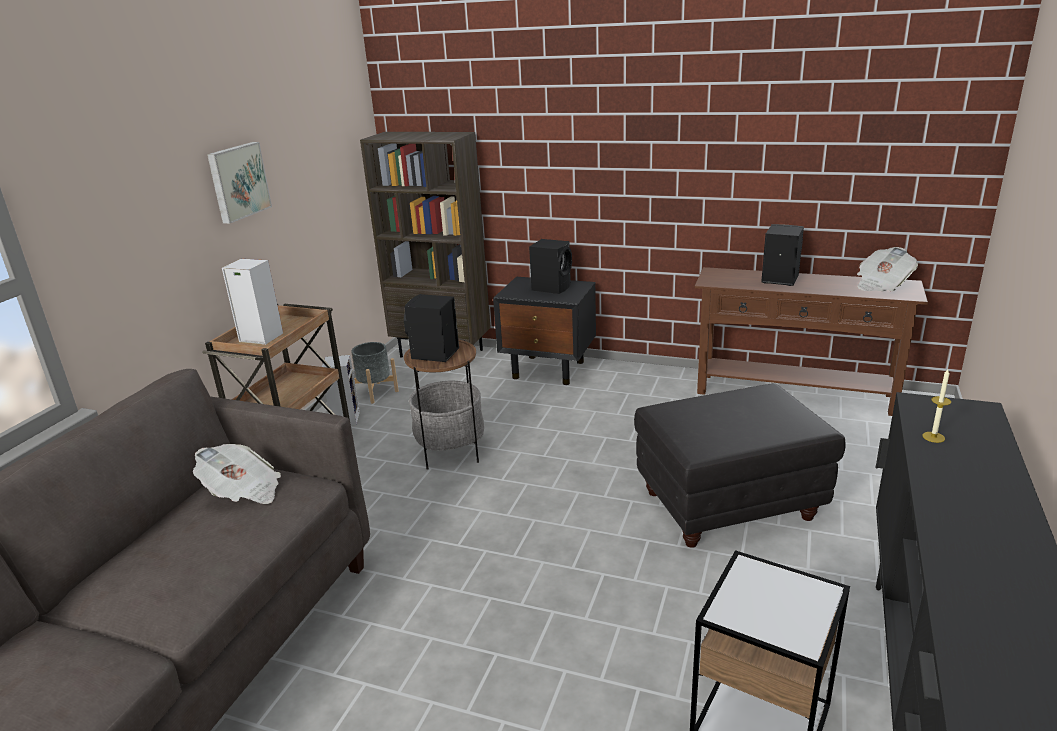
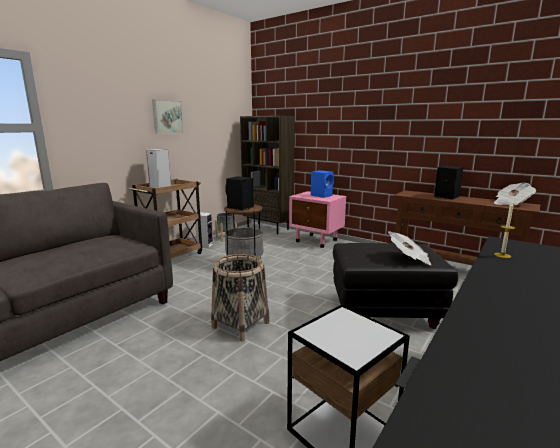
camera: 15 degrees right, 10 degrees down
(243, 492) = (105, 241): newspaper -> newspaper (409, 259)
(521, 583) = (241, 325): none -> basket
(549, 370) = (317, 241): black nightstand -> pink nightstand
(552, 287) = (322, 195): black speaker -> blue speaker

